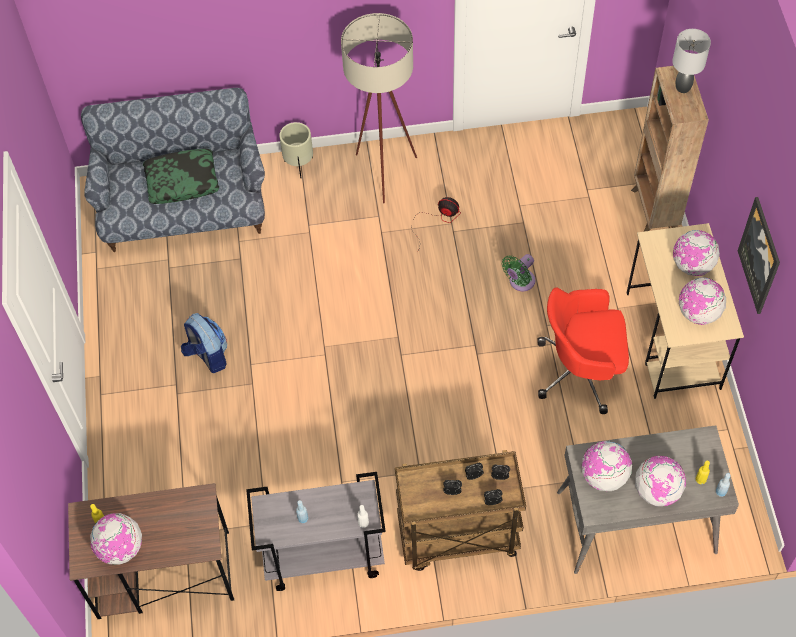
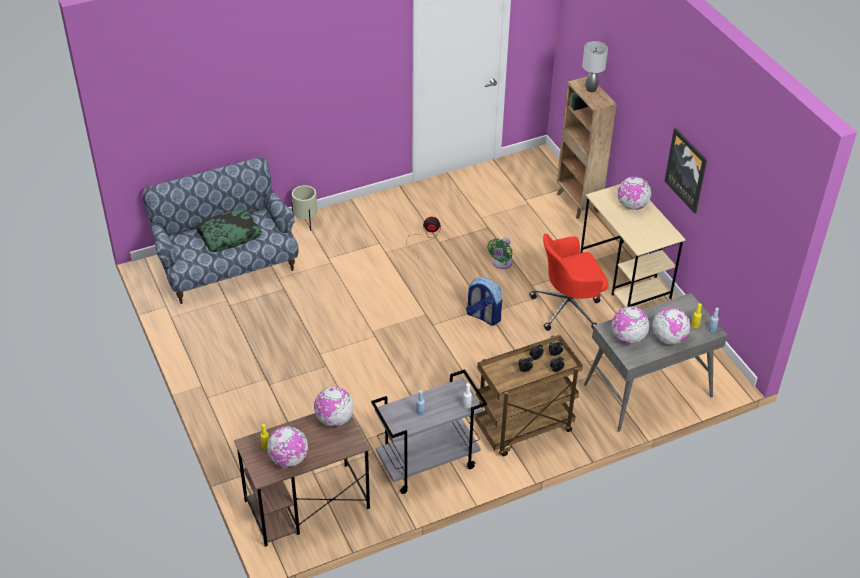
camera: 20 degrees left, 15 degrees down
(207, 356) = (283, 355): backpack -> backpack (483, 316)
(384, 178) = (374, 219): beige floor lamp -> none
(698, 313) = (648, 232): globe -> globe (334, 419)

